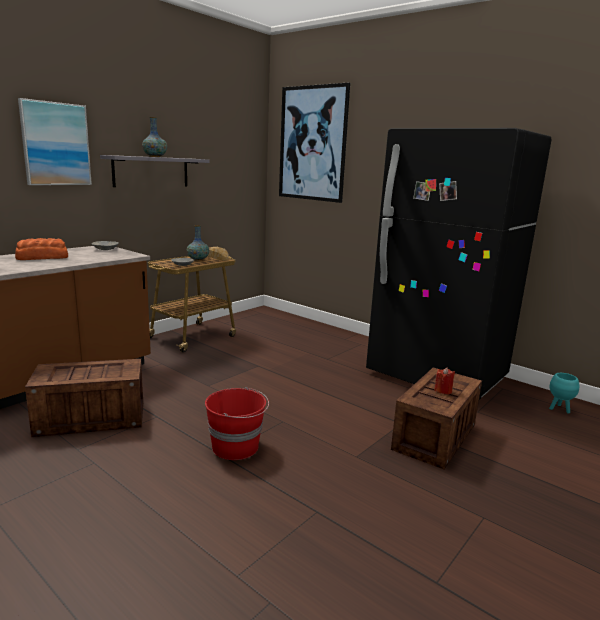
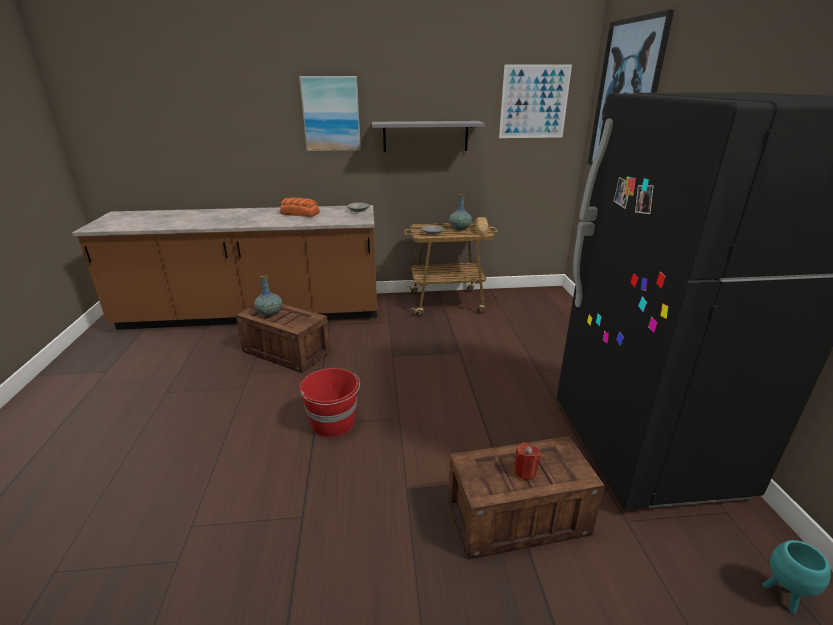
camera: 45 degrees right, 10 degrees up
(155, 156) = (424, 121): vase -> vase (270, 313)
(232, 145) = (534, 102): none -> picture

